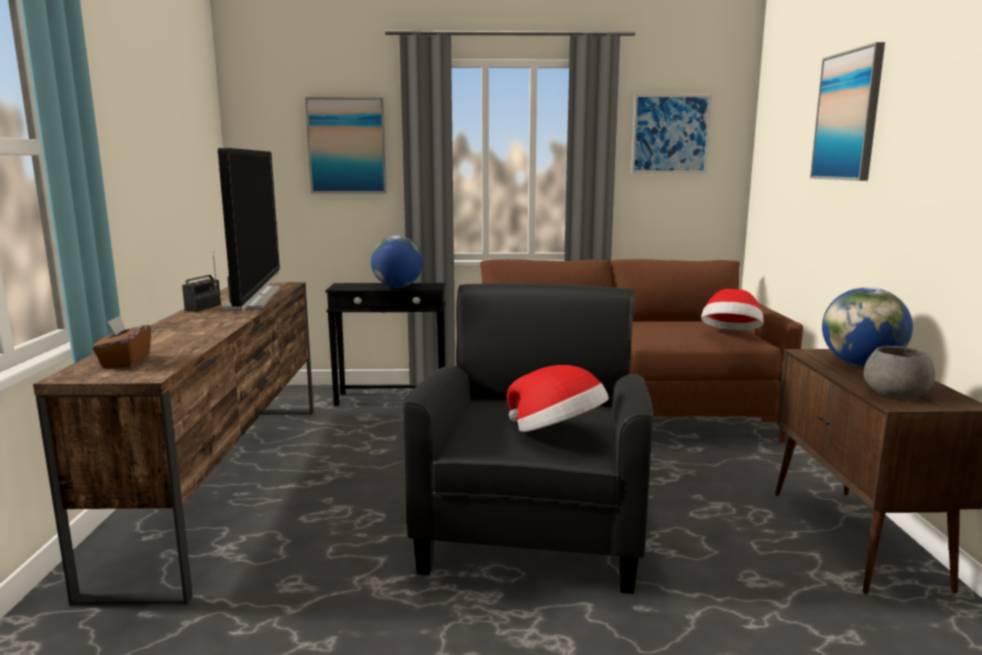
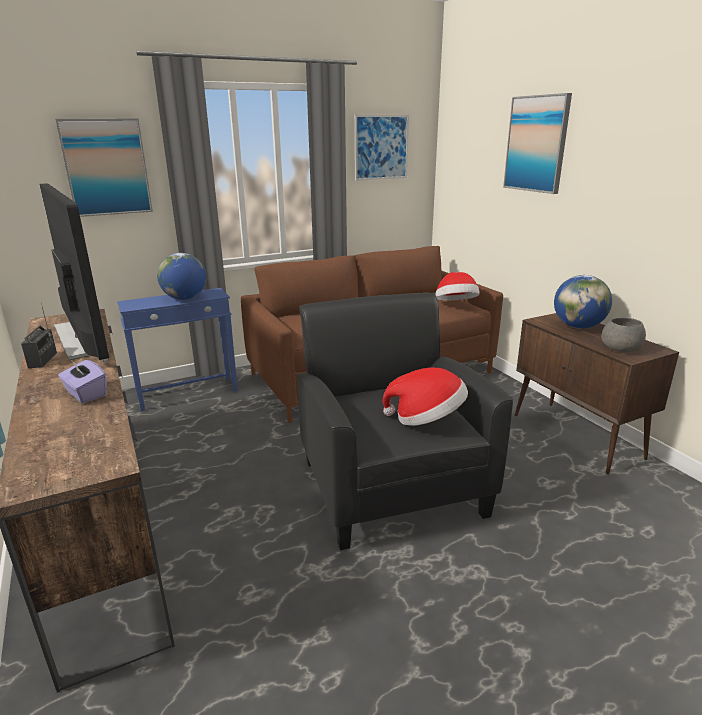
camera: 25 degrees left, 10 degrees up
(125, 361) = (60, 452): brown tissue box -> none
(200, 331) = (86, 394): none -> purple tissue box
(391, 399) = (188, 394): black side table -> blue side table

